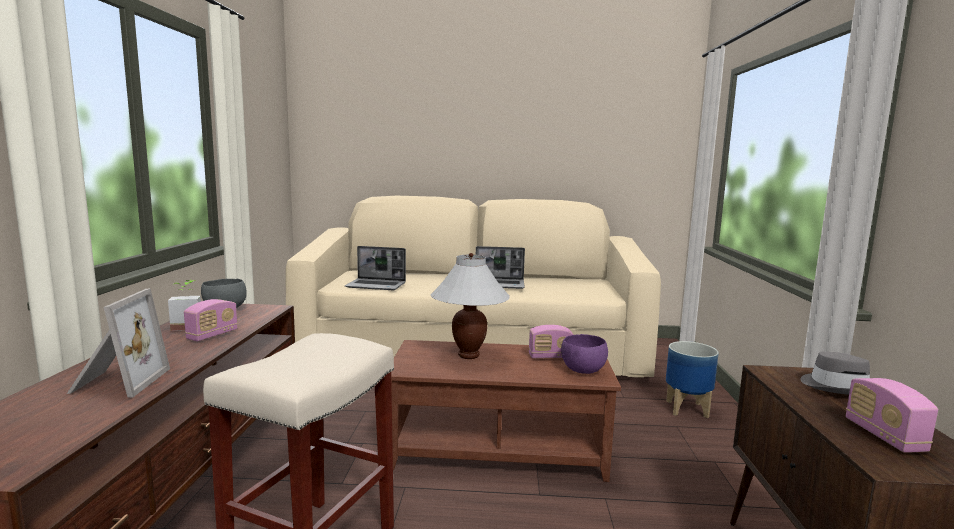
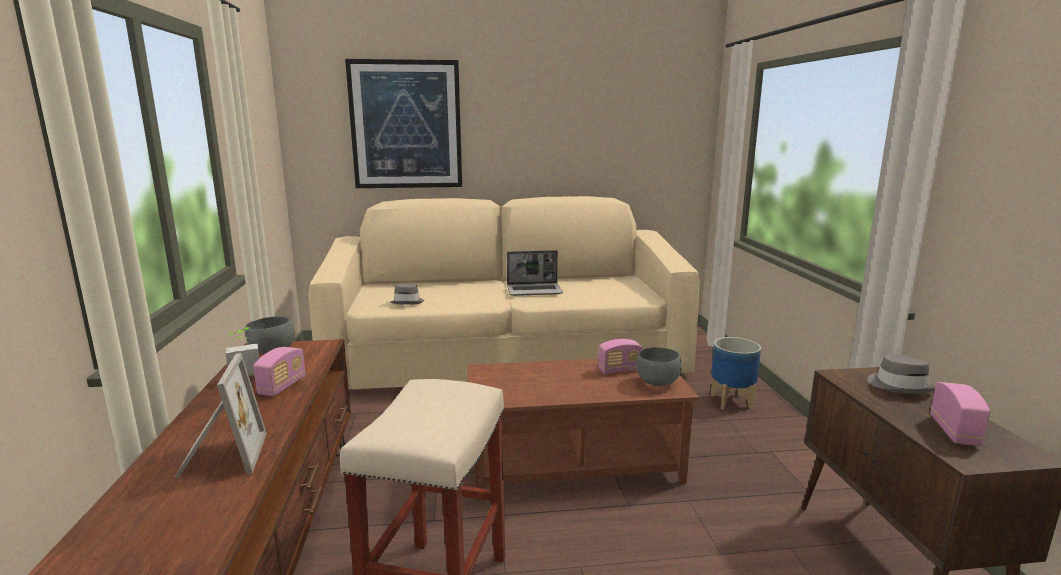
camera: 10 degrees left, 5 degrees up
(377, 285) = (408, 302): laptop -> grey hat
(397, 129) = (406, 125): none -> picture
(469, 355) = (542, 377): white table lamp -> none
(582, 371) = (657, 383): purple bowl -> grey bowl
(884, 436) = (954, 431): radio -> radio turned 150 degrees counterclockwise

